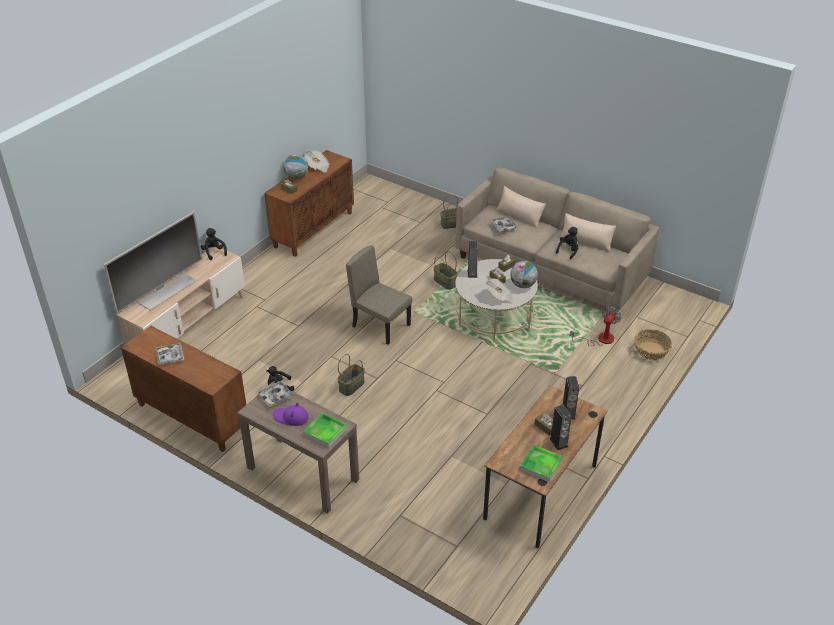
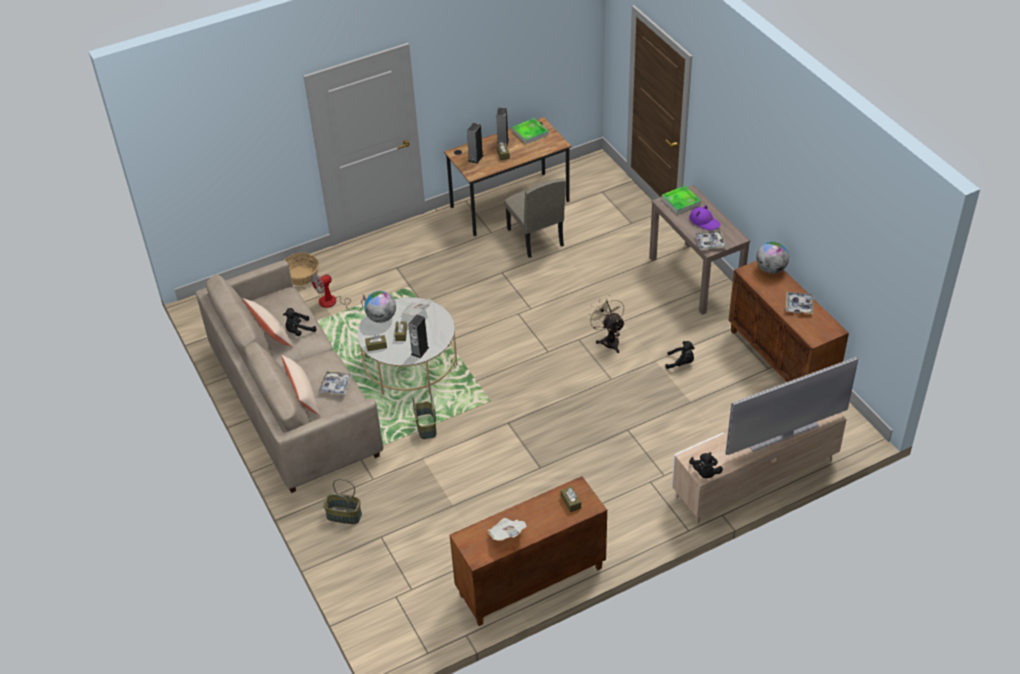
camera: 150 degrees left, 5 degrees up
(296, 177) = (547, 524): globe -> globe (771, 269)
(351, 386) = (608, 340): basket -> beige fan
(381, 325) = (536, 396): beige chair -> beige chair (535, 237)

